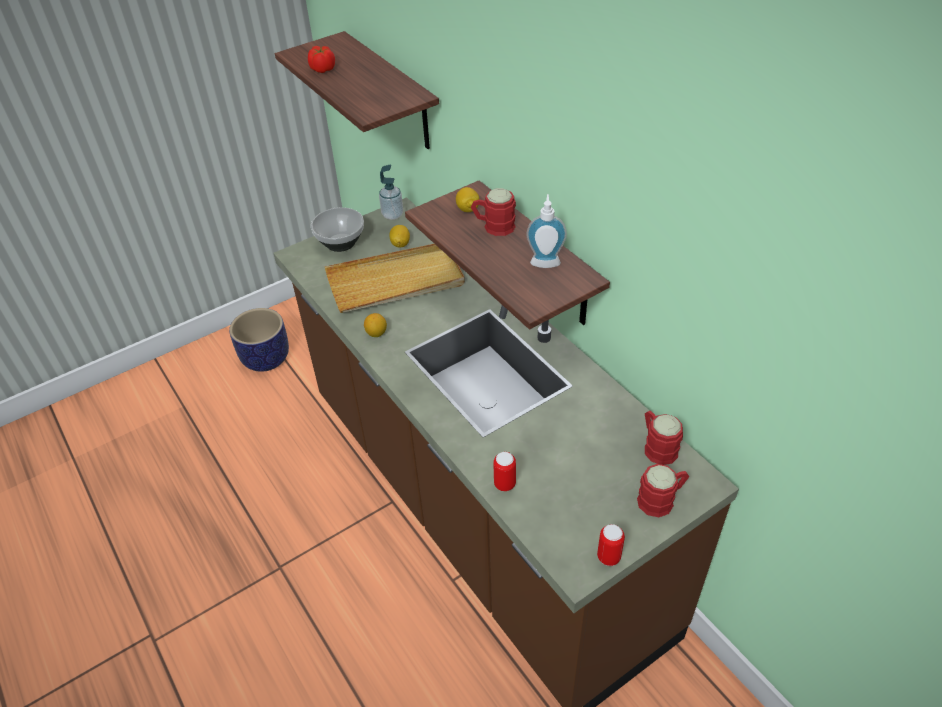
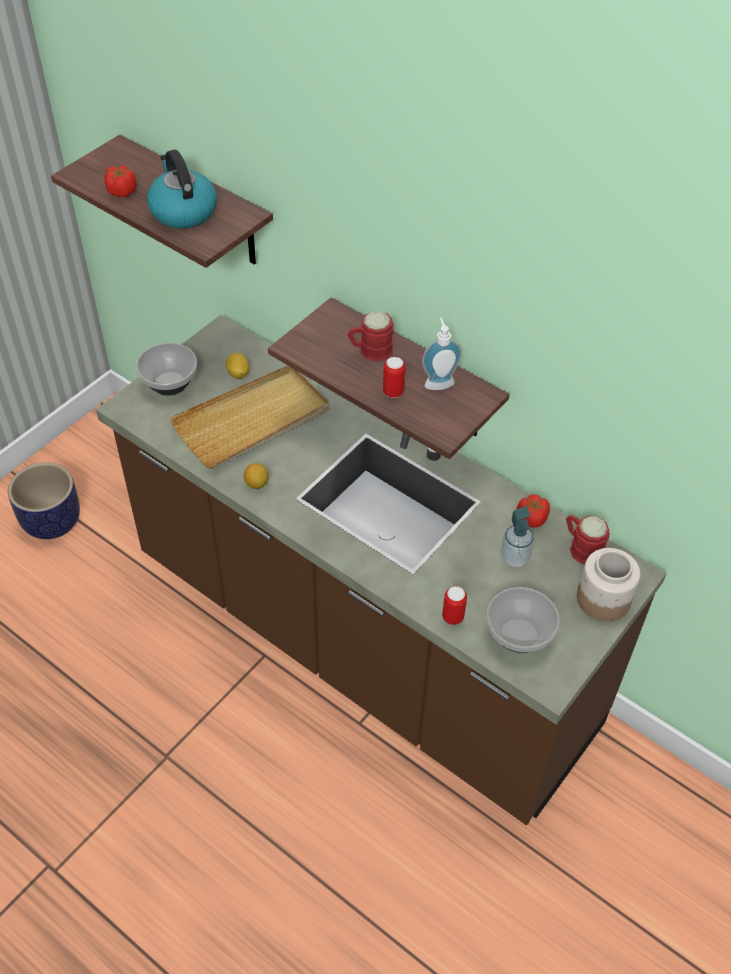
camera: 20 degrees left, 5 degrees up
(364, 87) = (182, 211): none -> kettle
(392, 215) = (214, 339): soap dispenser -> soap dispenser (514, 558)
(467, 209) = (334, 334): lemon -> none
(561, 516) = (518, 636): none -> bowl
(608, 557) = (574, 665): can -> can (393, 392)
(616, 410) = (531, 519): none -> tomato
(661, 499) = (602, 599): red mug -> jar

